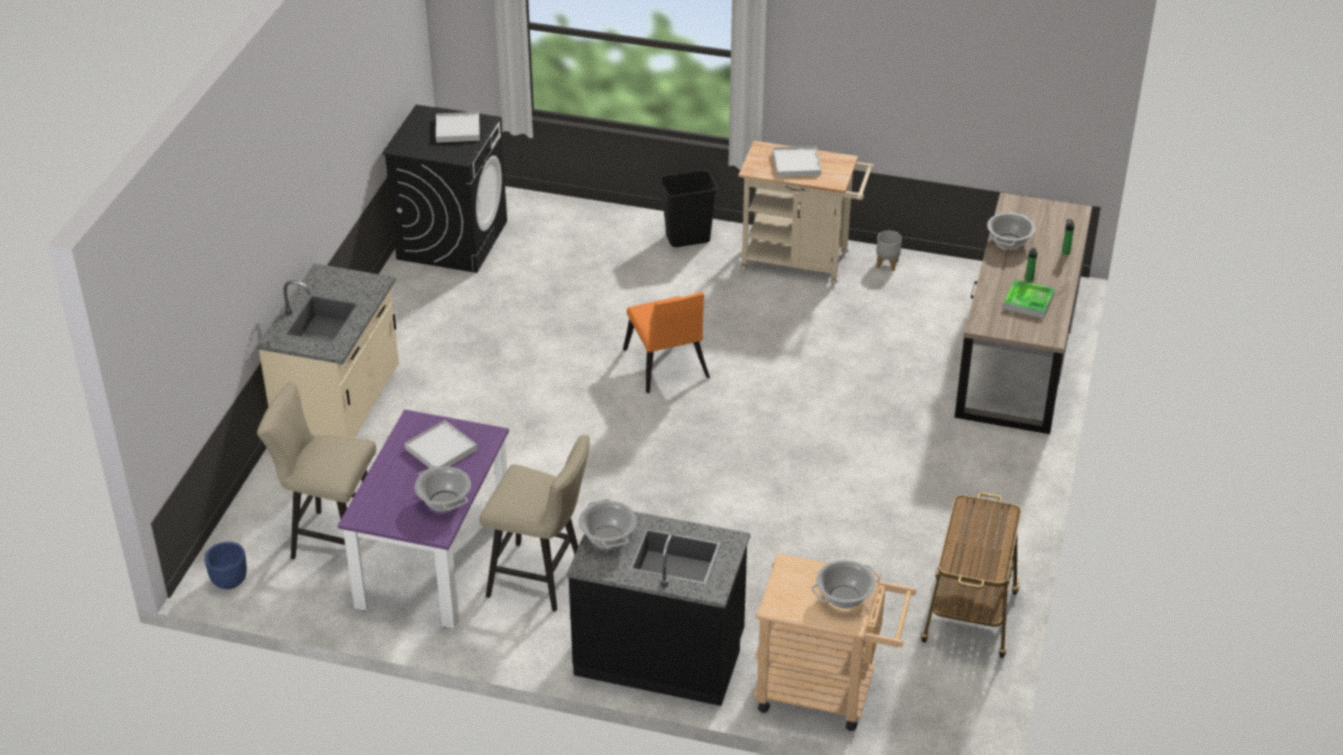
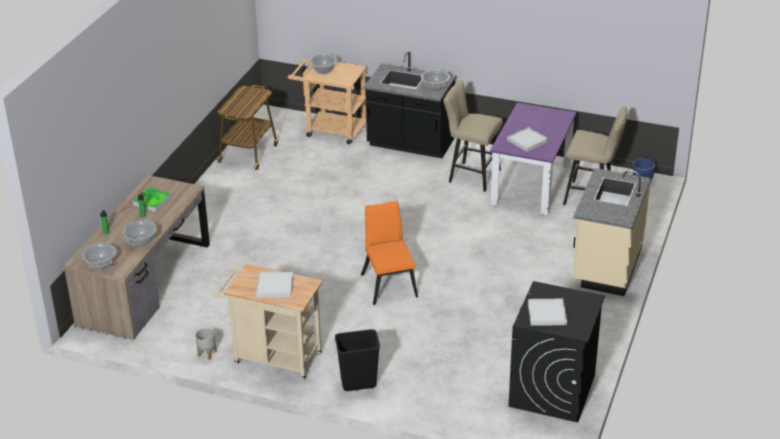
camera: 175 degrees left, 5 degrees down
(444, 501) = (522, 119): cooking pot -> cooking pot (100, 264)

